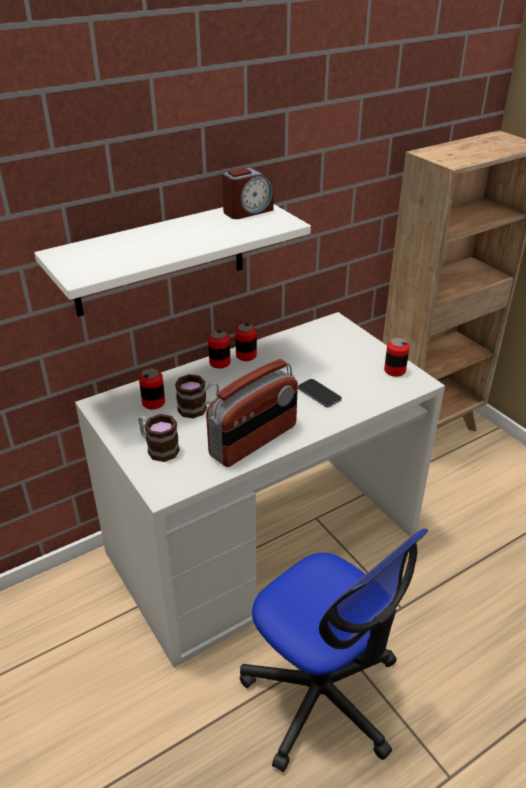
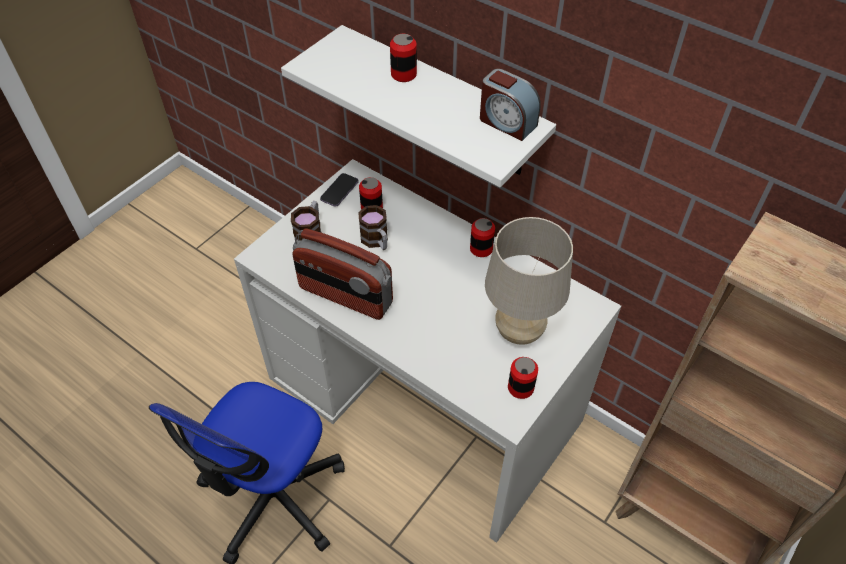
camera: 70 degrees right, 15 degrees up
(219, 363) = (457, 233): can -> can (403, 74)
(319, 394) = (441, 327): phone -> phone (339, 191)
(342, 358) = (519, 332): none -> beige table lamp

